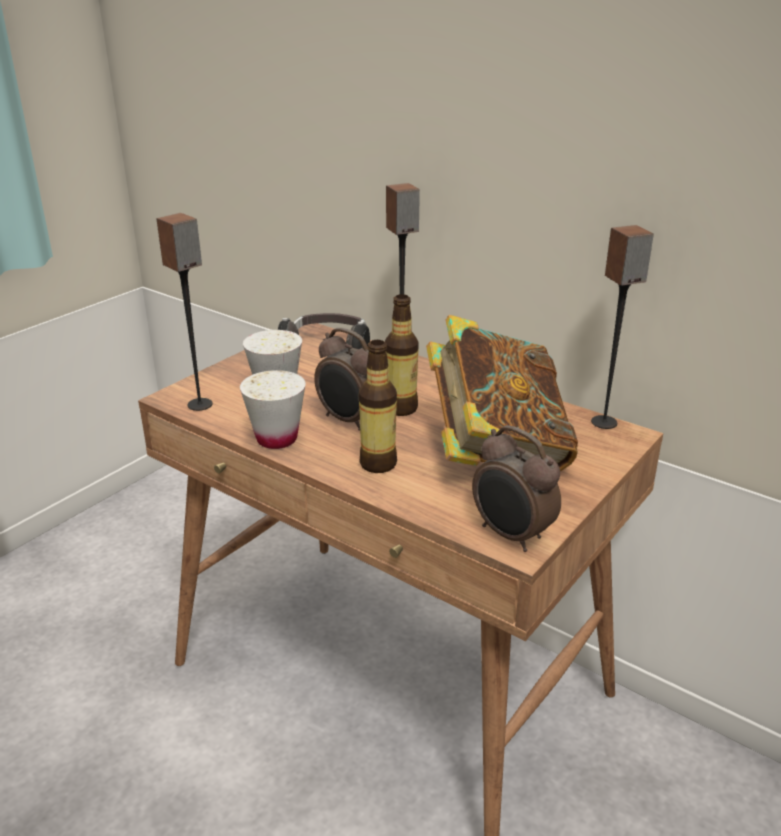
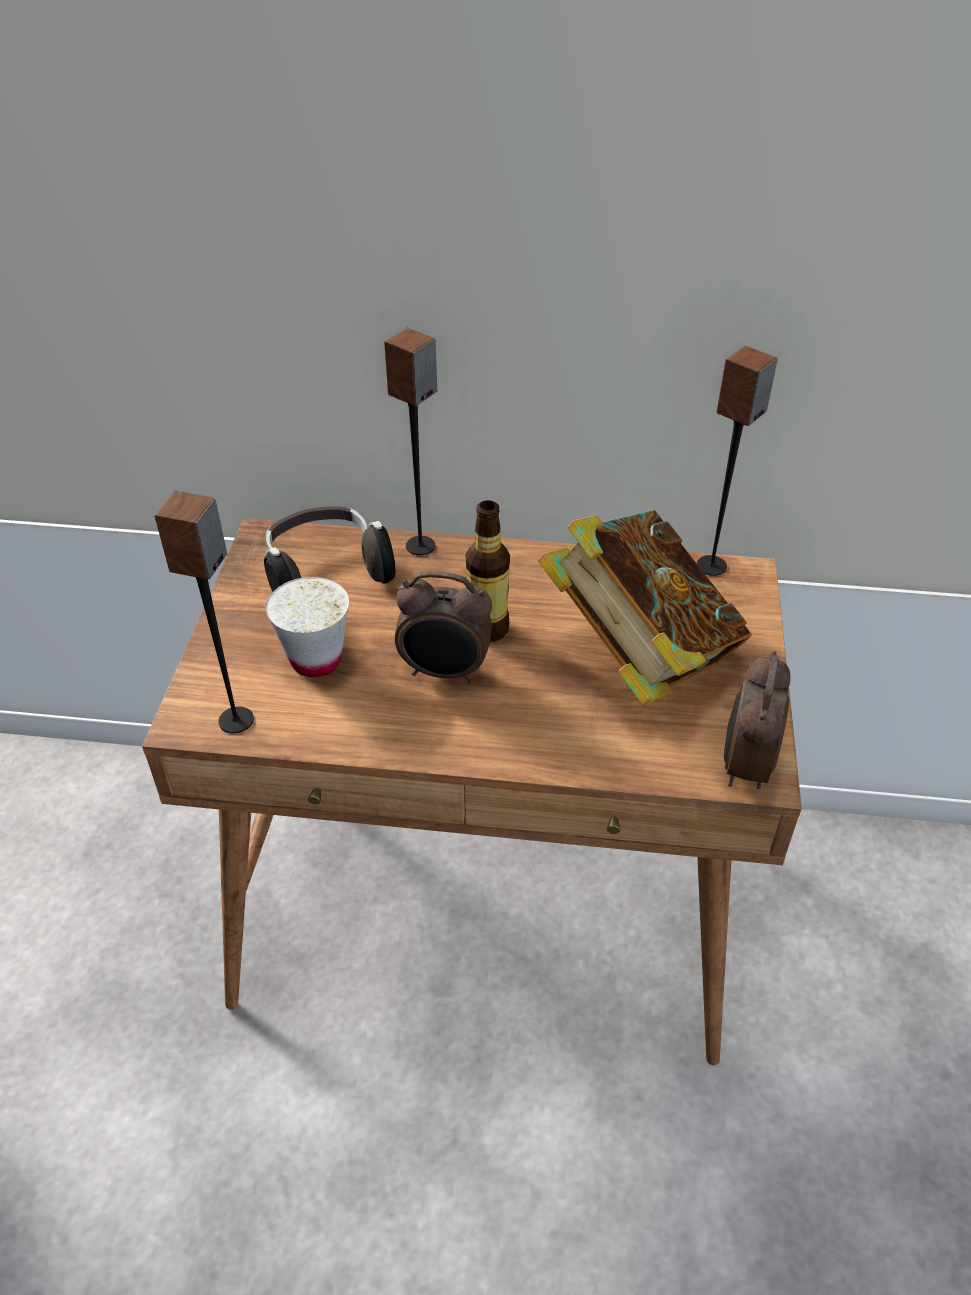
camera: 30 degrees left, 15 degrees up
(277, 439) = (385, 736): white cup -> none
(378, 464) = (533, 725): bottle -> none
(511, 536) = (744, 766): alarm clock -> alarm clock turned 90 degrees clockwise

